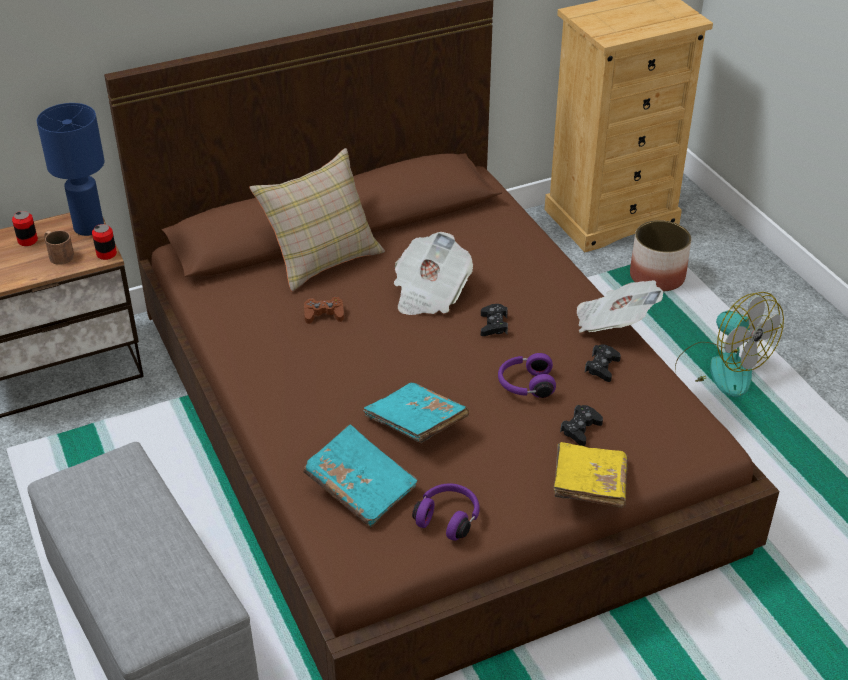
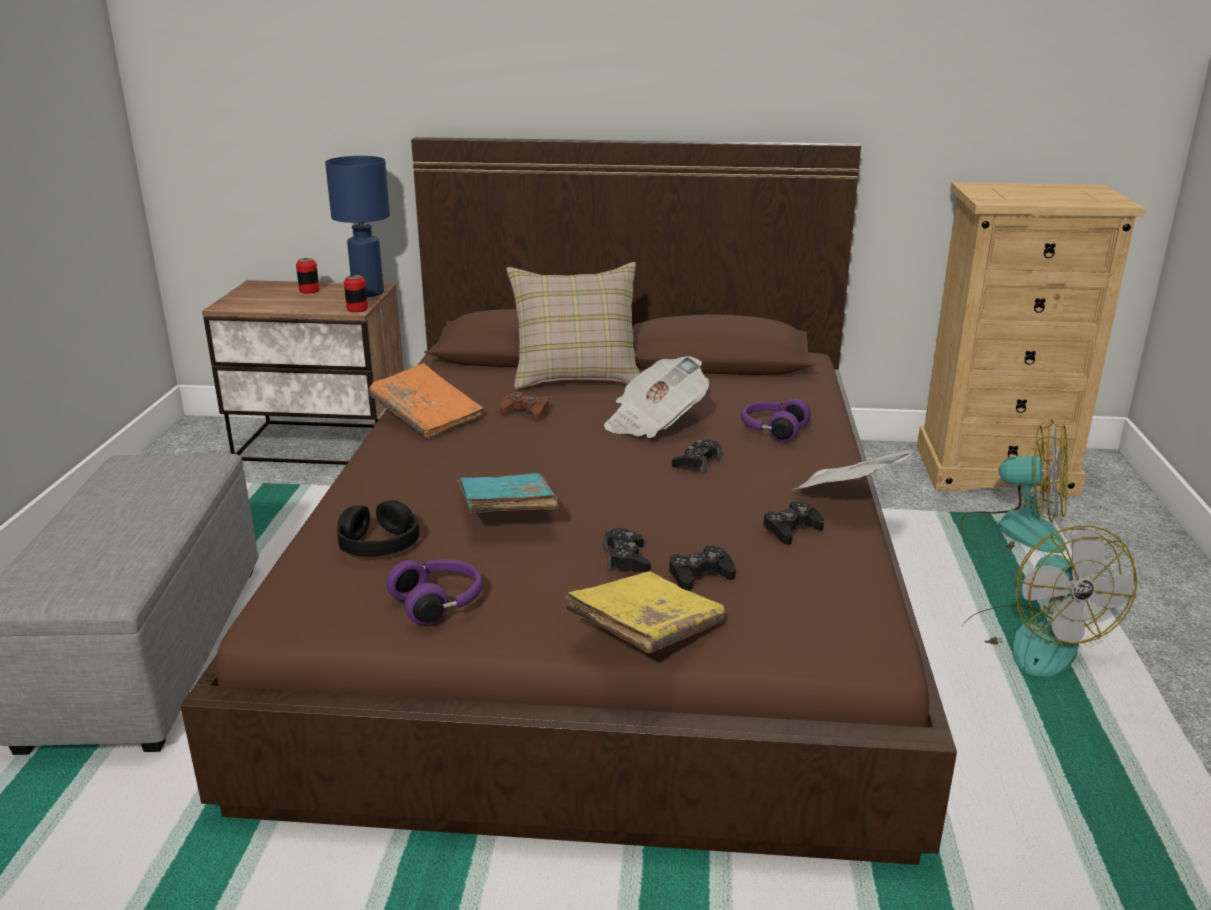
camera: 30 degrees right, 15 degrees down
(58, 254) = (319, 302): brown mug -> none
(253, 347) = (426, 417): none -> orange book
(360, 487) = (379, 543): turquoise book -> black headphones
(525, 385) = (676, 518): purple headphones -> purple headphones (772, 430)
(525, 433) = (626, 559): none -> black game controller
(657, 276) = (1012, 532): planter -> fan

